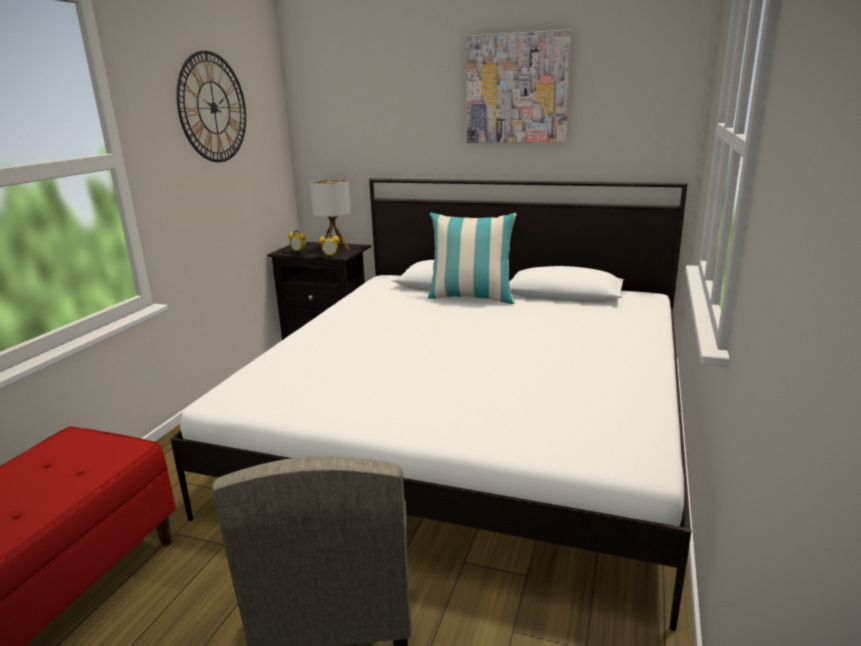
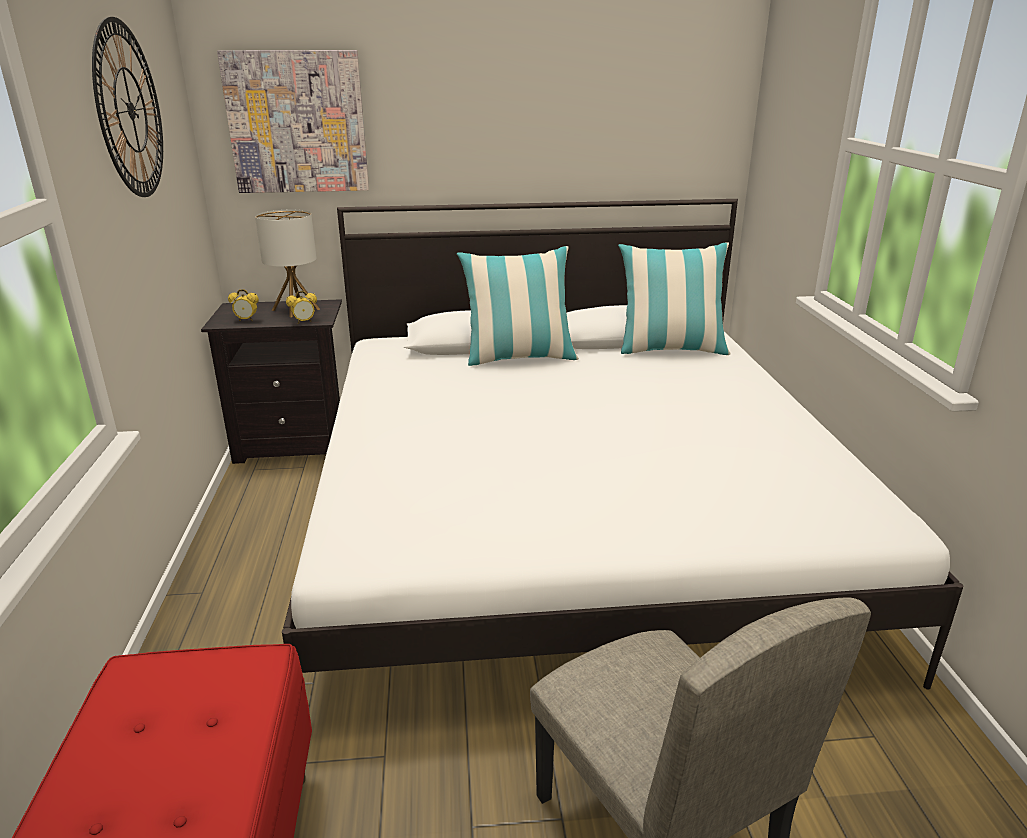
camera: 25 degrees left, 5 degrees up
(517, 89) = (540, 84): picture -> picture (297, 123)
(599, 305) = (670, 349): none -> pillow

